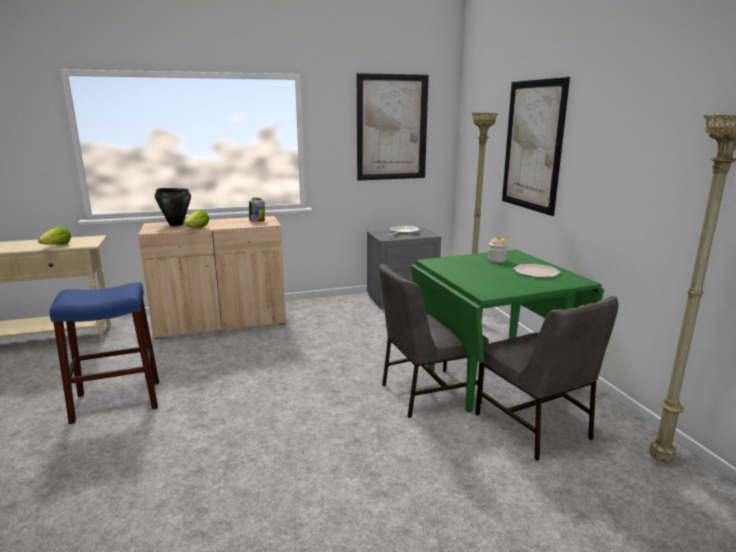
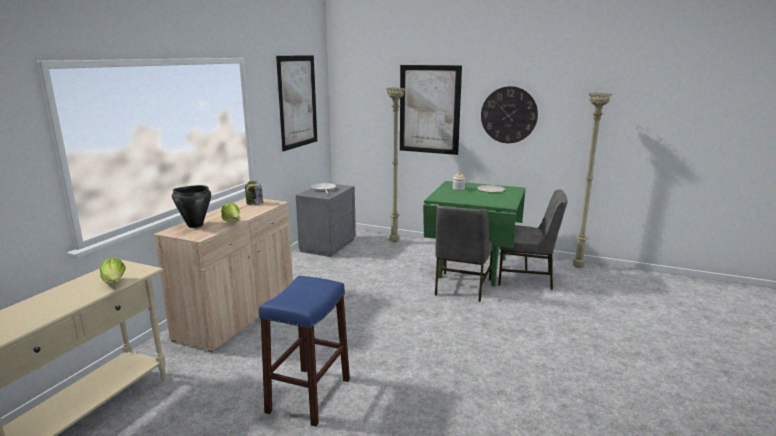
camera: 50 degrees left, 0 degrees up
(616, 158) = (508, 115): none -> wall clock

